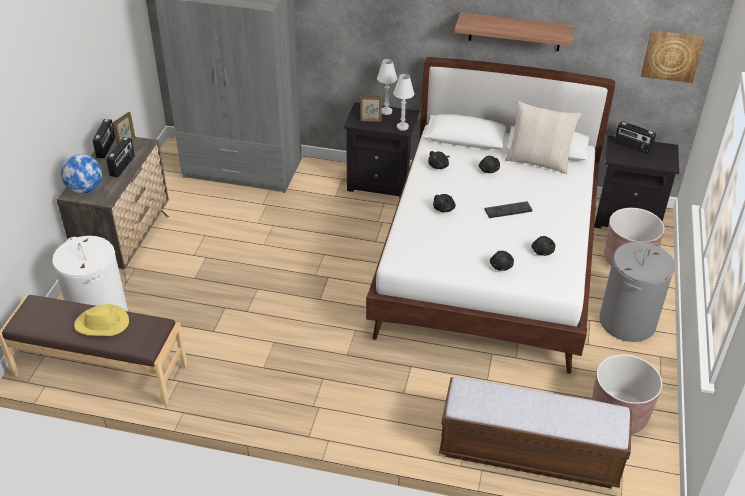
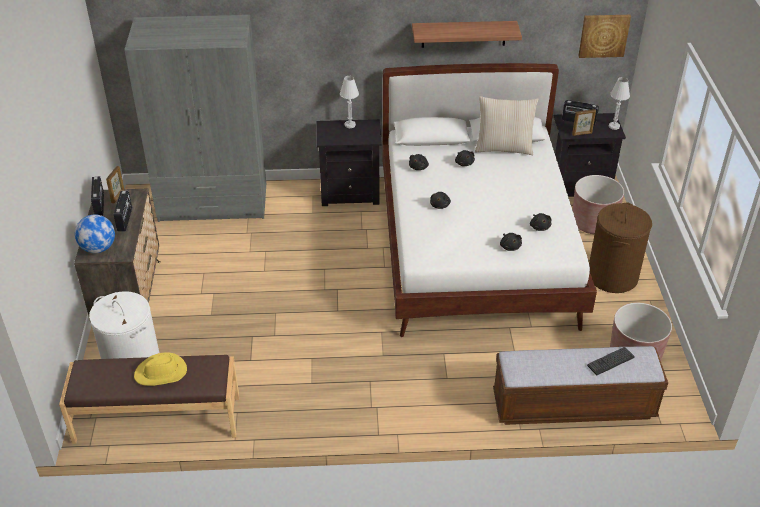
camera: 15 degrees left, 0 degrees up
(370, 121) = (339, 136): picture frame -> picture frame (582, 134)
(402, 127) = (371, 137): white table lamp -> white table lamp (614, 126)
(508, 210) = (496, 196): keyboard -> keyboard (610, 361)
(627, 322) = (612, 276): grey laundry basket -> brown laundry basket

